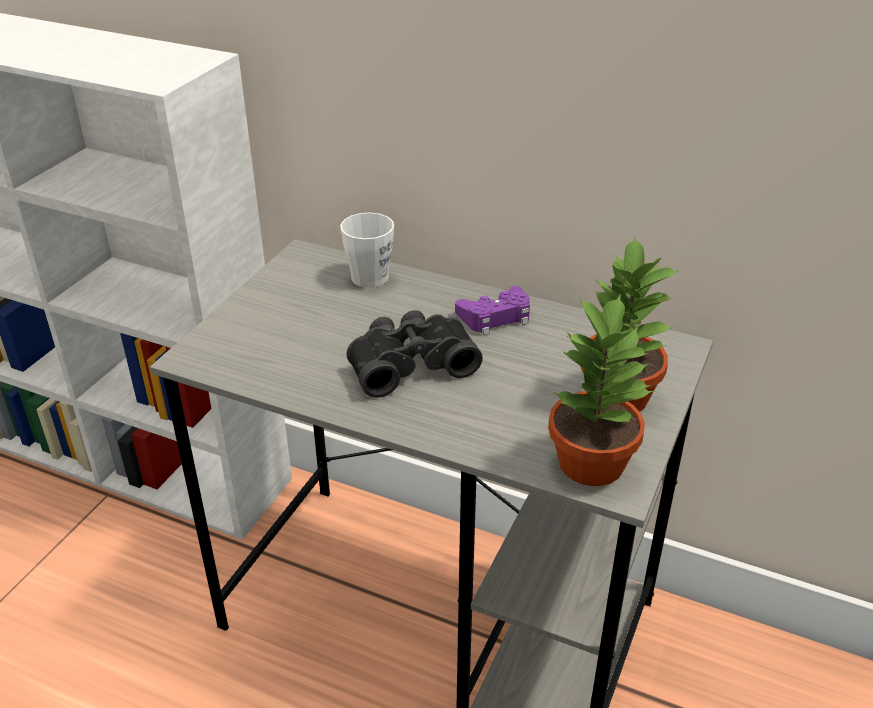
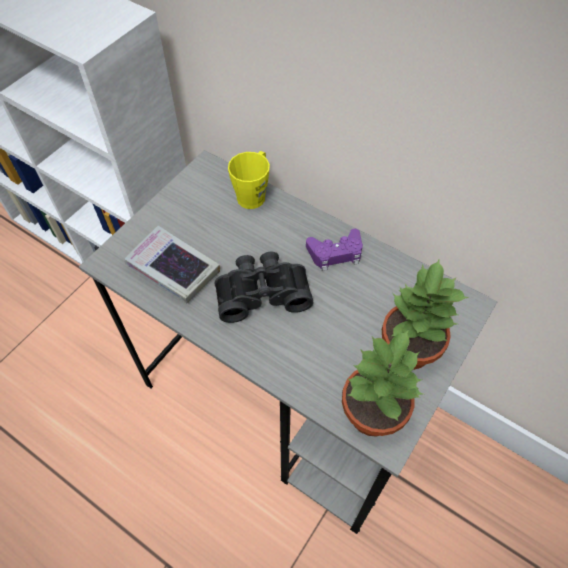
camera: 10 degrees right, 20 degrees up
(283, 354) = (173, 269): none -> book
(372, 273) = (253, 194): white mug -> yellow mug

